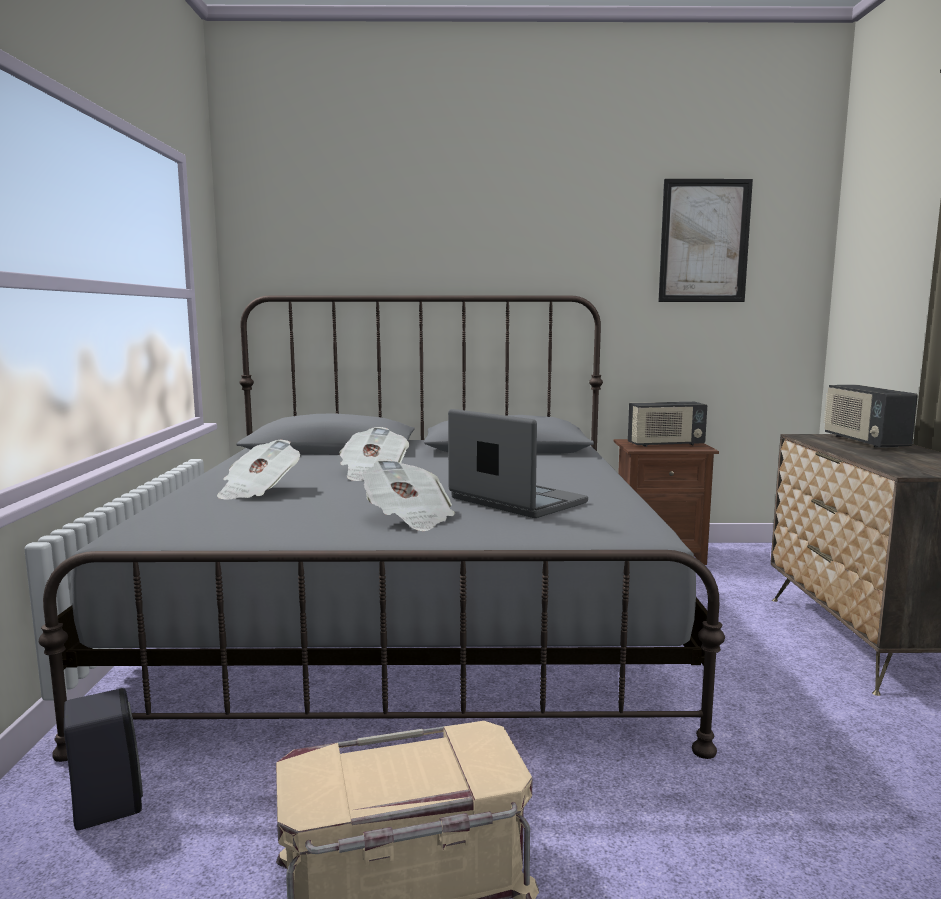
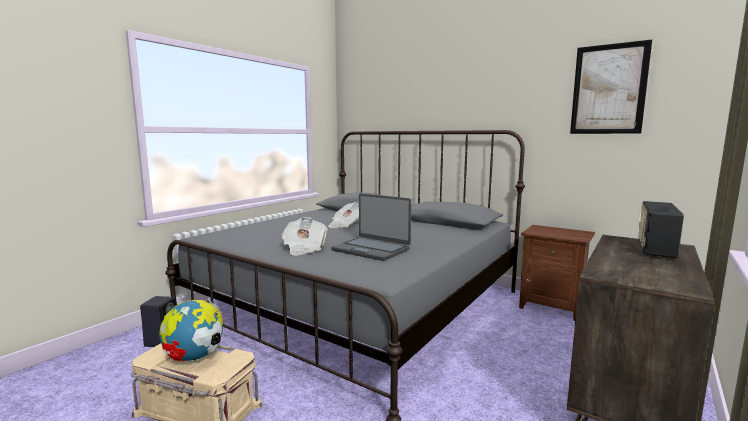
camera: 35 degrees right, 0 degrees up
(258, 491) = (283, 226): newspaper -> none
(395, 769) = (195, 358): none -> globe
(516, 501) = (371, 249): laptop -> laptop turned 135 degrees clockwise
(665, 444) = (558, 232): radio -> none

